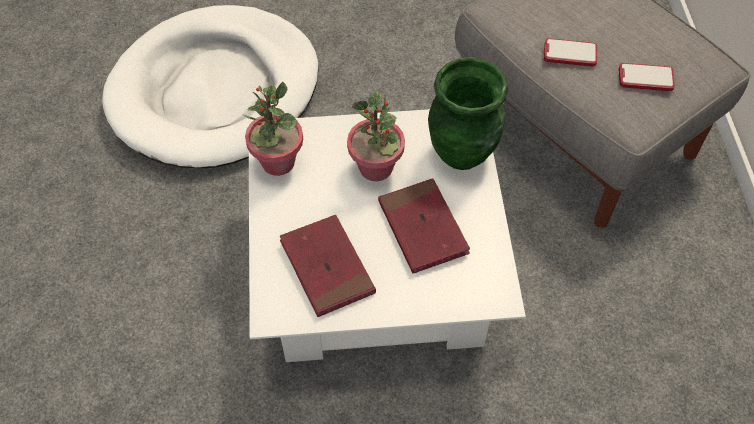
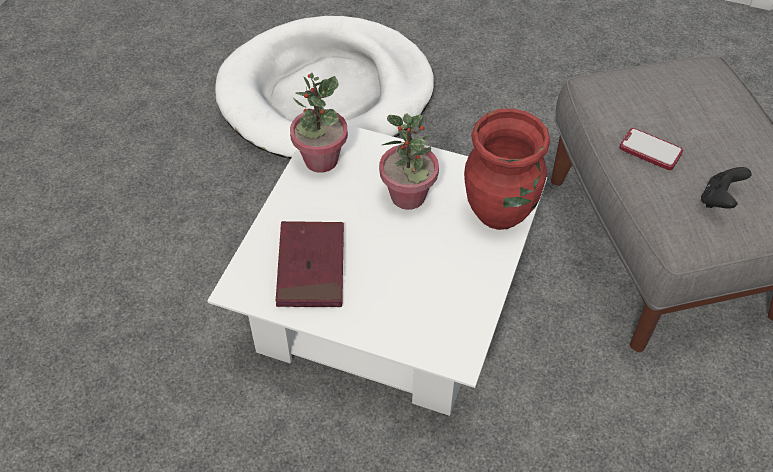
camera: 25 degrees right, 5 degrees down
(422, 228) = (421, 266): red book -> none
(462, 153) = (500, 212): green vase -> red vase
(645, 78) = (719, 200): phone -> black game controller

